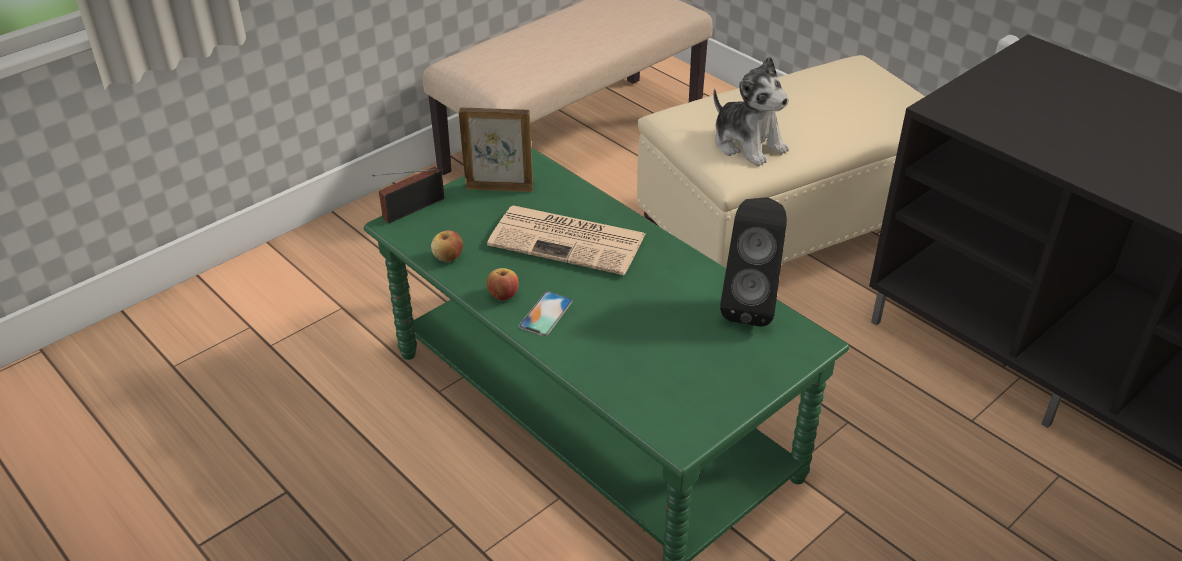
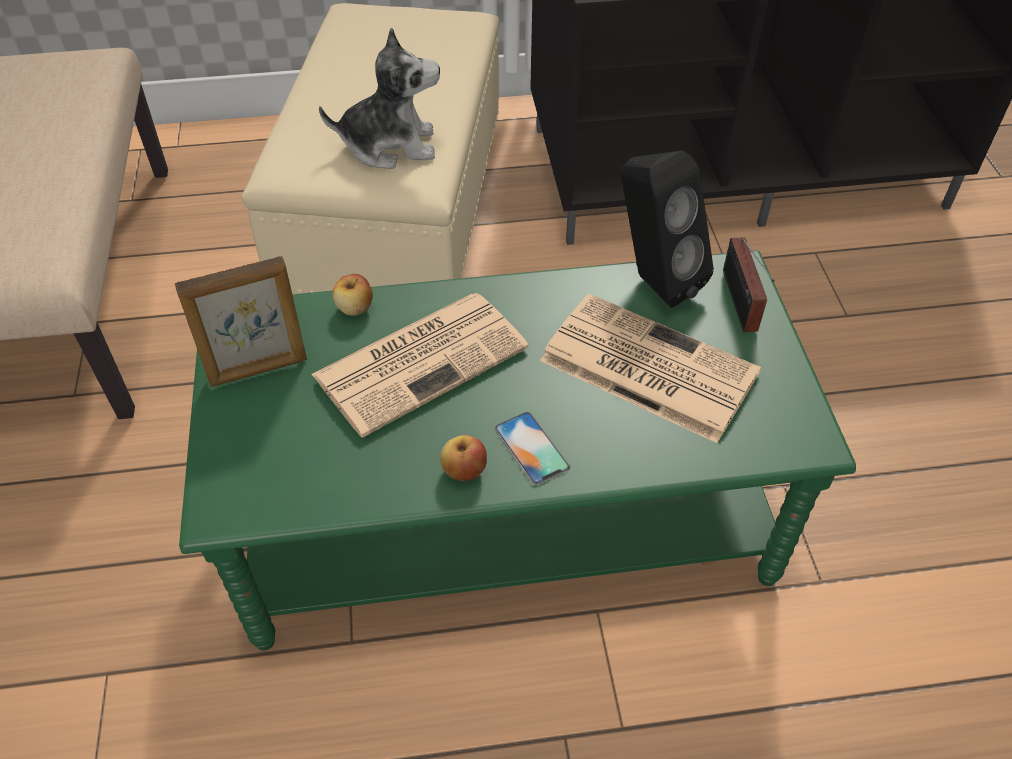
camera: 55 degrees left, 10 degrees up
(410, 209) = (206, 480): radio -> radio (740, 304)
(448, 257) = (343, 488): apple -> apple (355, 308)
(499, 187) = (258, 370): picture frame -> picture frame turned 150 degrees counterclockwise
(665, 334) = (645, 367): none -> newspaper

